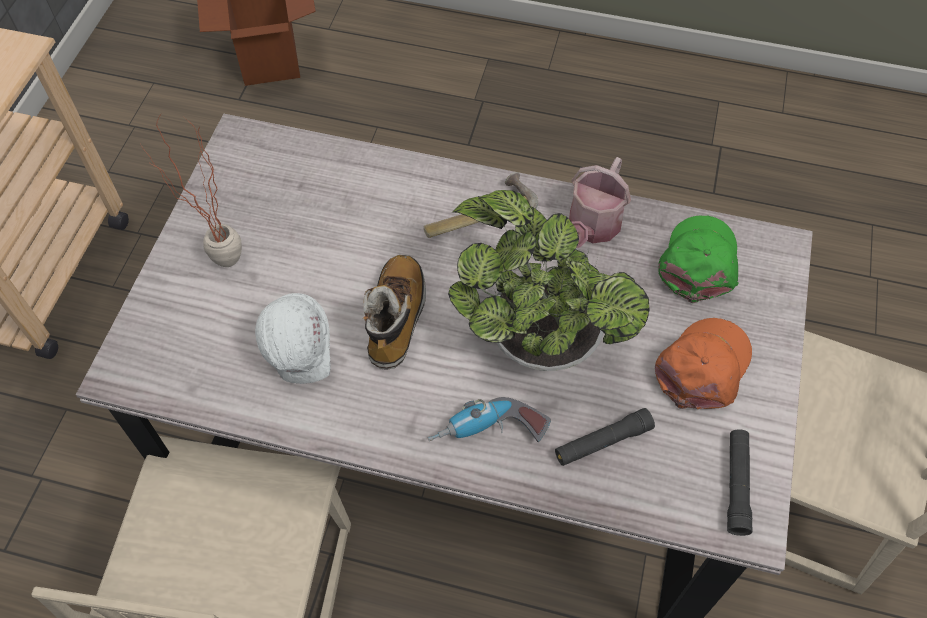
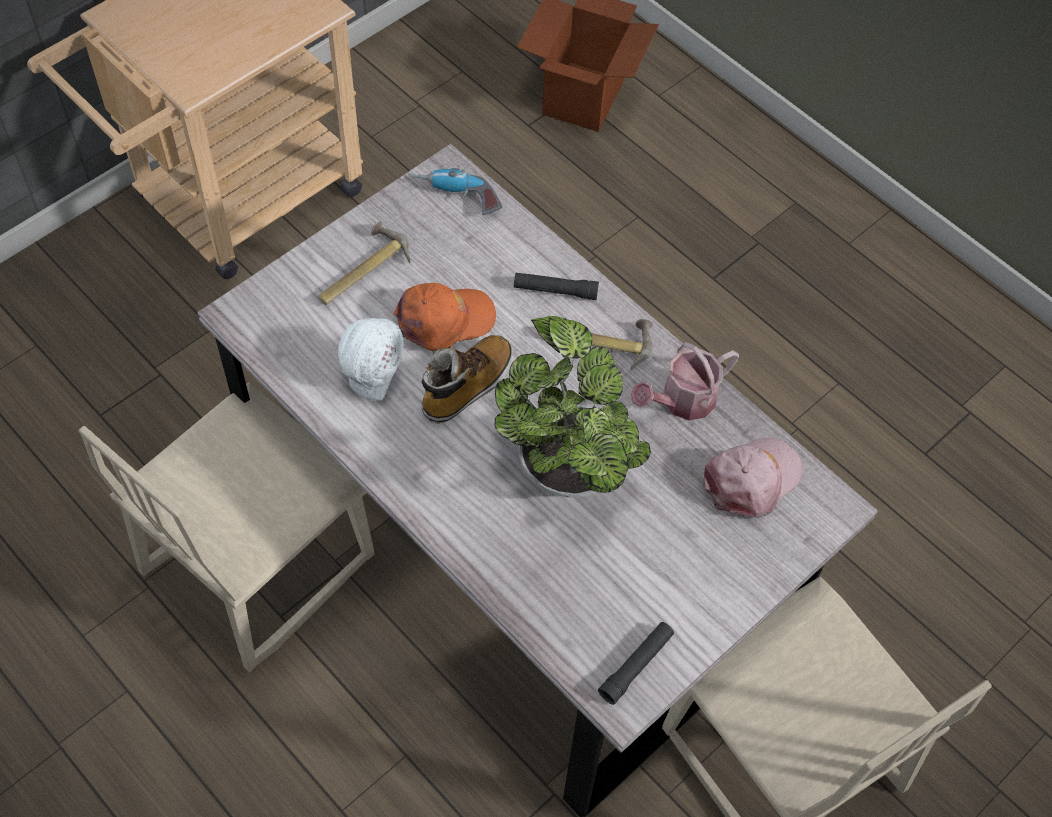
camera: 30 degrees right, 0 degrees up
(218, 266) = (361, 270): potted plant -> hammer
(488, 434) = (472, 514): power drill -> power drill (457, 198)
(602, 442) = (555, 572): black flashlight -> black flashlight (555, 291)
(699, 262) = (752, 480): green cap -> pink cap
(703, 367) = (684, 564): orange cap -> orange cap (445, 320)

